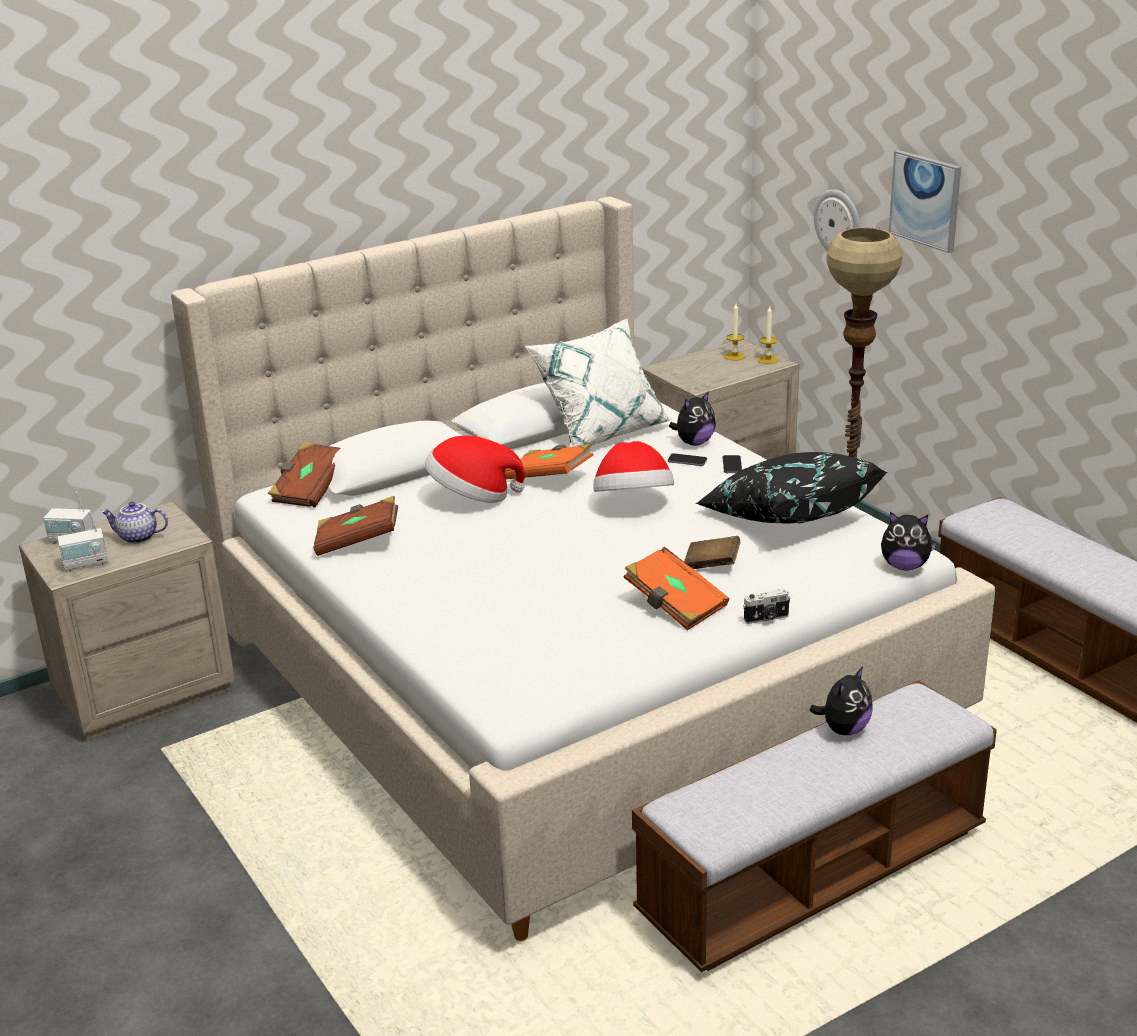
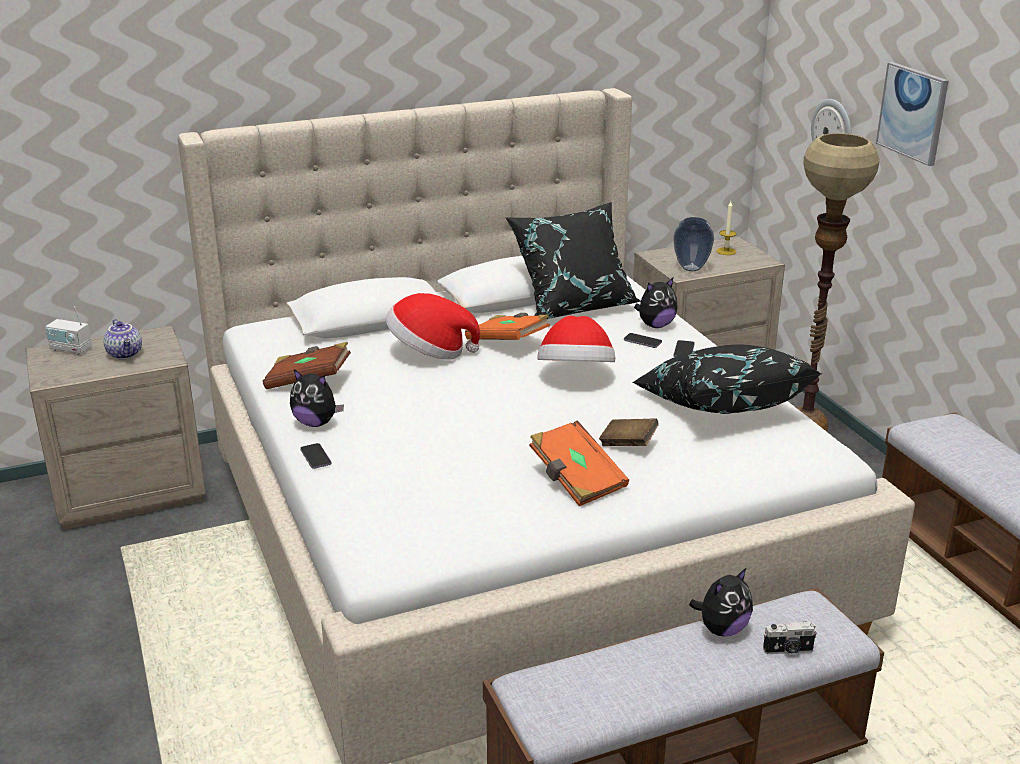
camera: 10 degrees right, 0 degrees up
(86, 563) = (71, 371): radio -> none
(137, 538) = (126, 354): teapot -> teapot turned 135 degrees counterclockwise
(310, 490) = (289, 329): brown book -> none
(403, 617) = (315, 457): none -> phone
(601, 431) = (573, 305): white pillow -> black pillow
(705, 379) = (691, 268): none -> vase
(766, 619) = (662, 505): camera -> camera (788, 650)
(768, 359) = (756, 257): candle -> none
(904, 566) = (821, 470): plush toy -> plush toy (316, 423)

